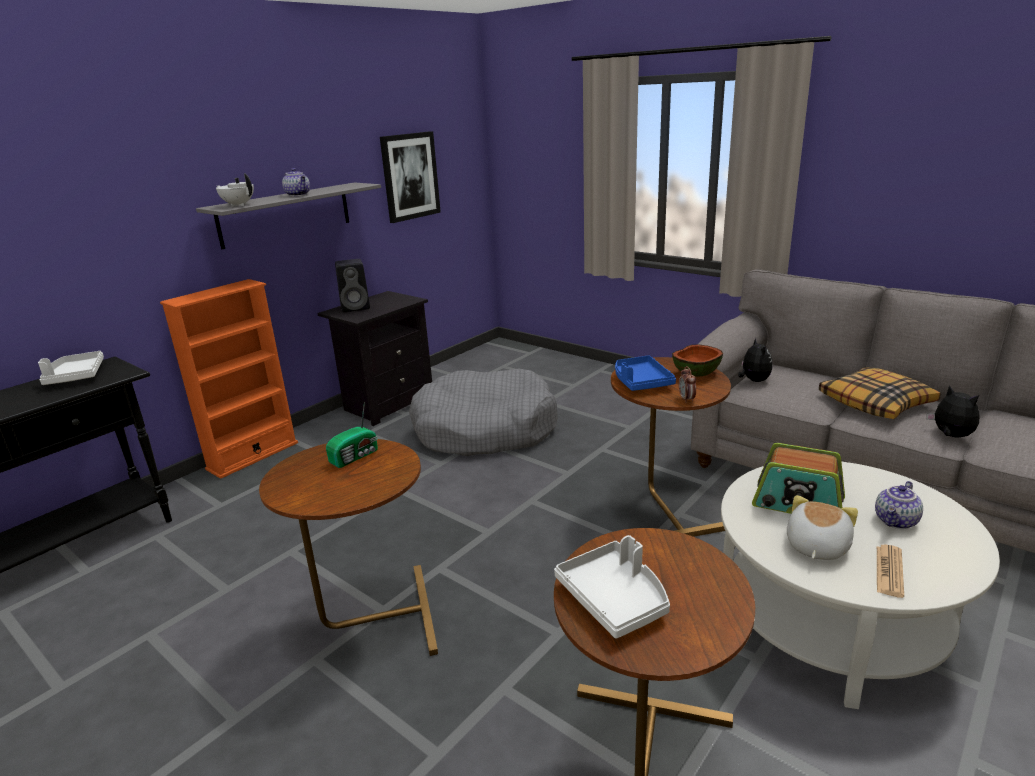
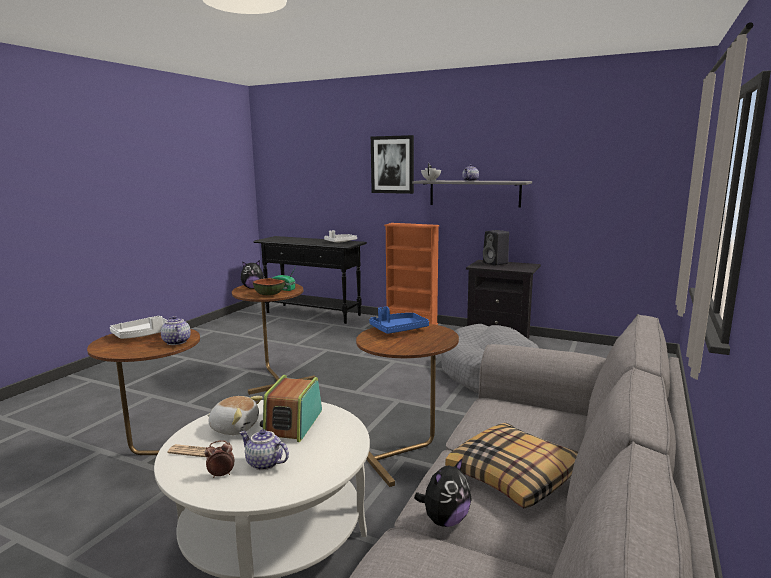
camera: 75 degrees right, 10 degrees down
(410, 176) = (589, 184): picture -> picture (392, 164)
(668, 550) = (176, 342): none -> teapot
(686, 399) = (369, 342): alarm clock -> alarm clock (221, 475)
(696, 372) = (426, 344): bowl -> bowl (269, 294)
(753, 380) = (521, 405): plush toy -> plush toy (252, 288)

